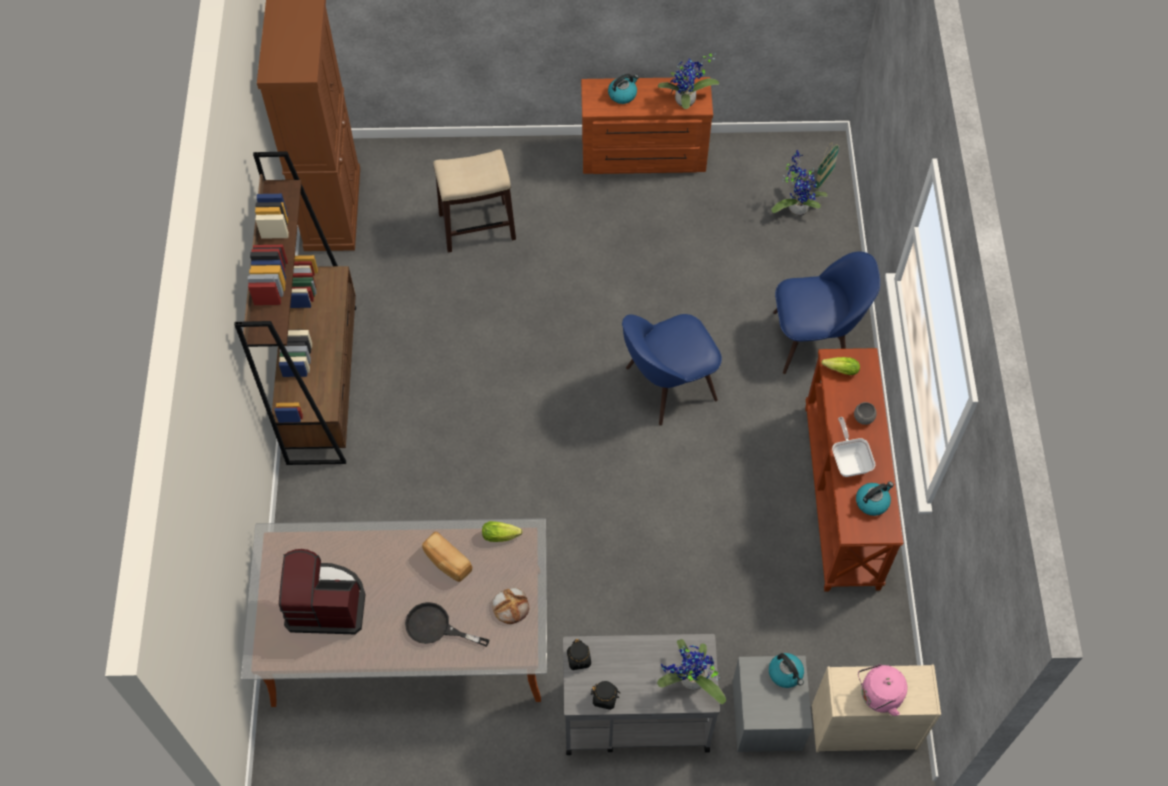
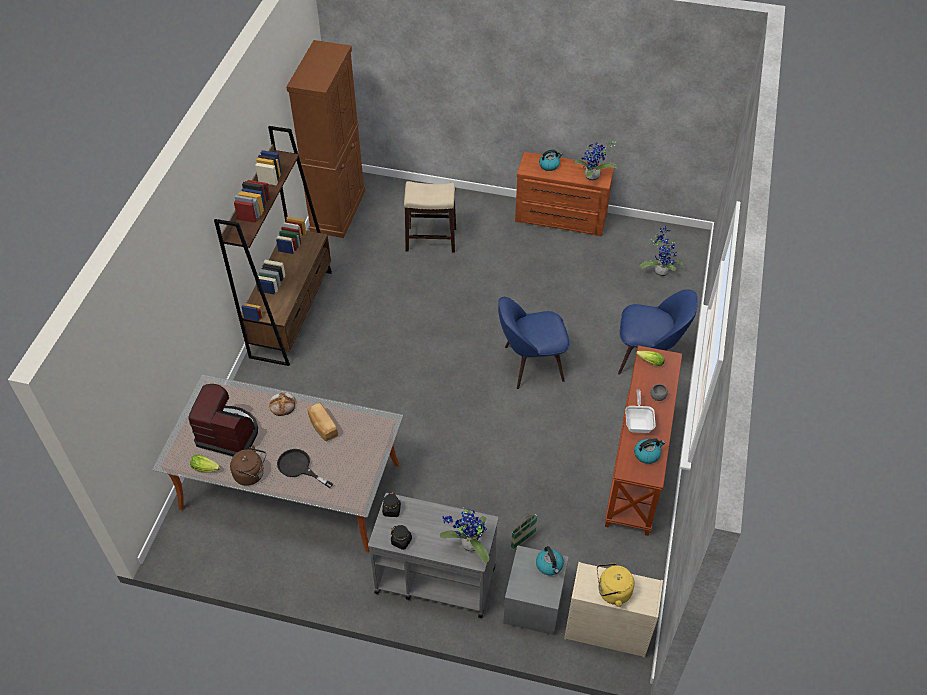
camera: 15 degrees right, 10 degrees down
(377, 653) = (251, 474): none -> brown kettle
(502, 535) = (368, 418): lettuce -> lettuce (207, 468)
(511, 606) = (357, 466): bread -> bread (282, 405)
(824, 179) = (686, 256): basket -> basket (523, 540)
(878, 696) = (612, 592): pink kettle -> yellow kettle

